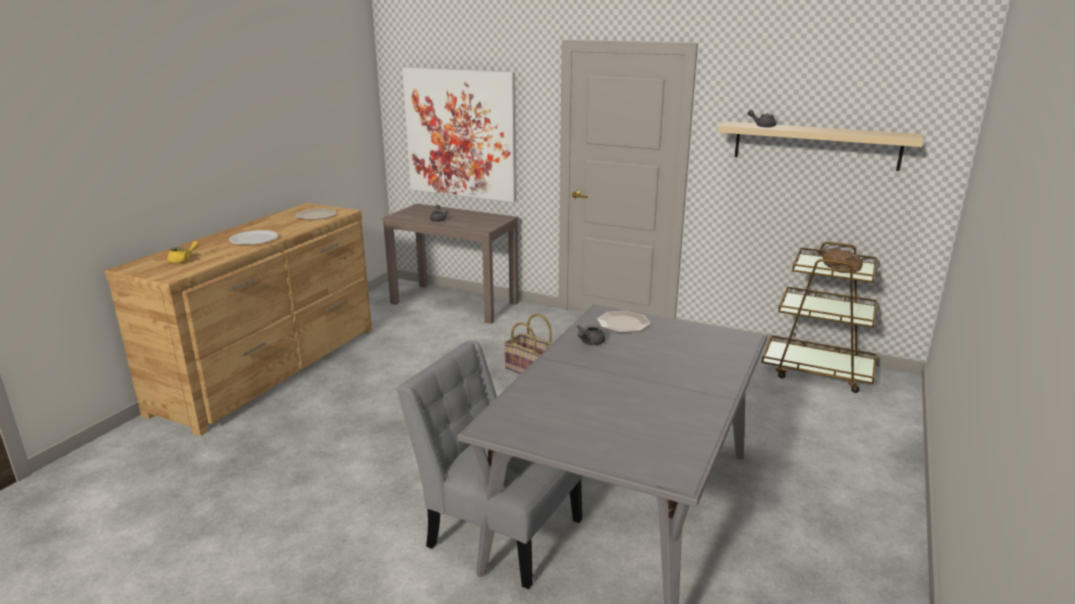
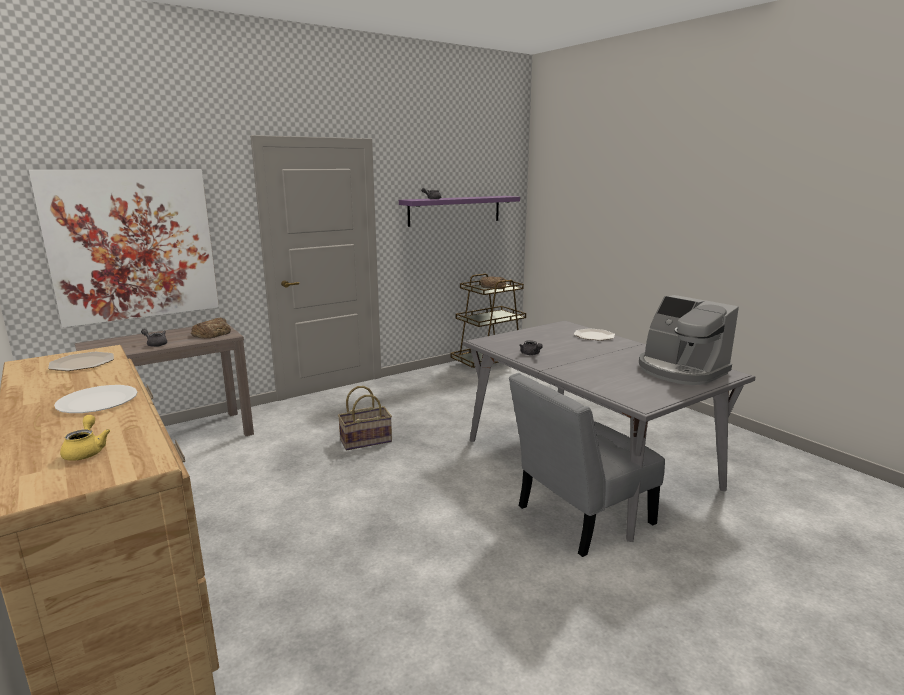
camera: 60 degrees left, 5 degrees down
(482, 223) = (212, 333): none -> bread
(623, 323) = (509, 341): plate -> plate (594, 335)
(642, 438) = (680, 371): none -> coffee machine
(816, 145) = (455, 210): beige shelf -> purple shelf

